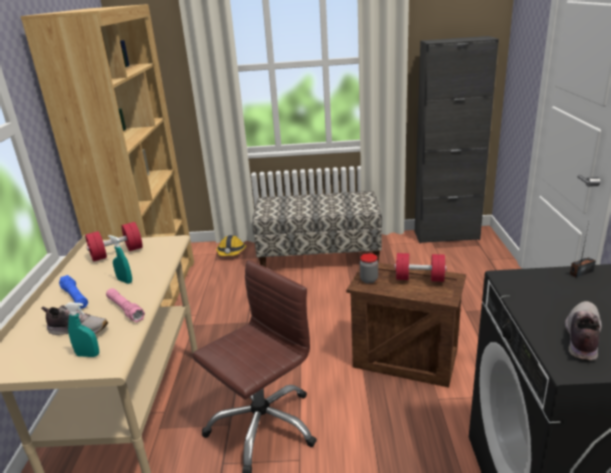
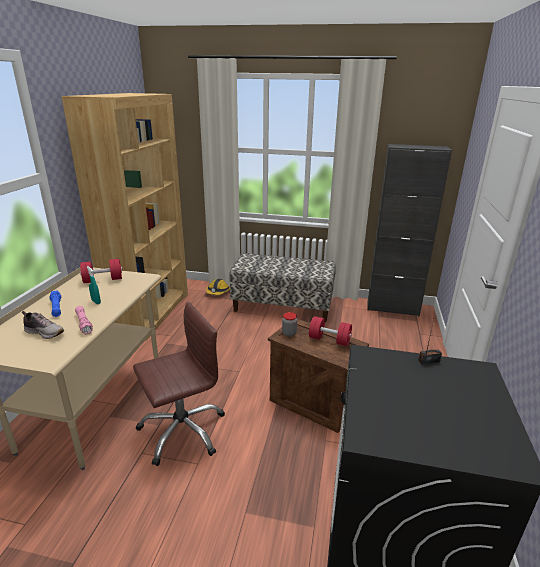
camera: 10 degrees right, 0 degrees up
(88, 355) = (40, 352): turquoise spray bottle -> none
(581, 337) = (390, 416): shoe -> none

